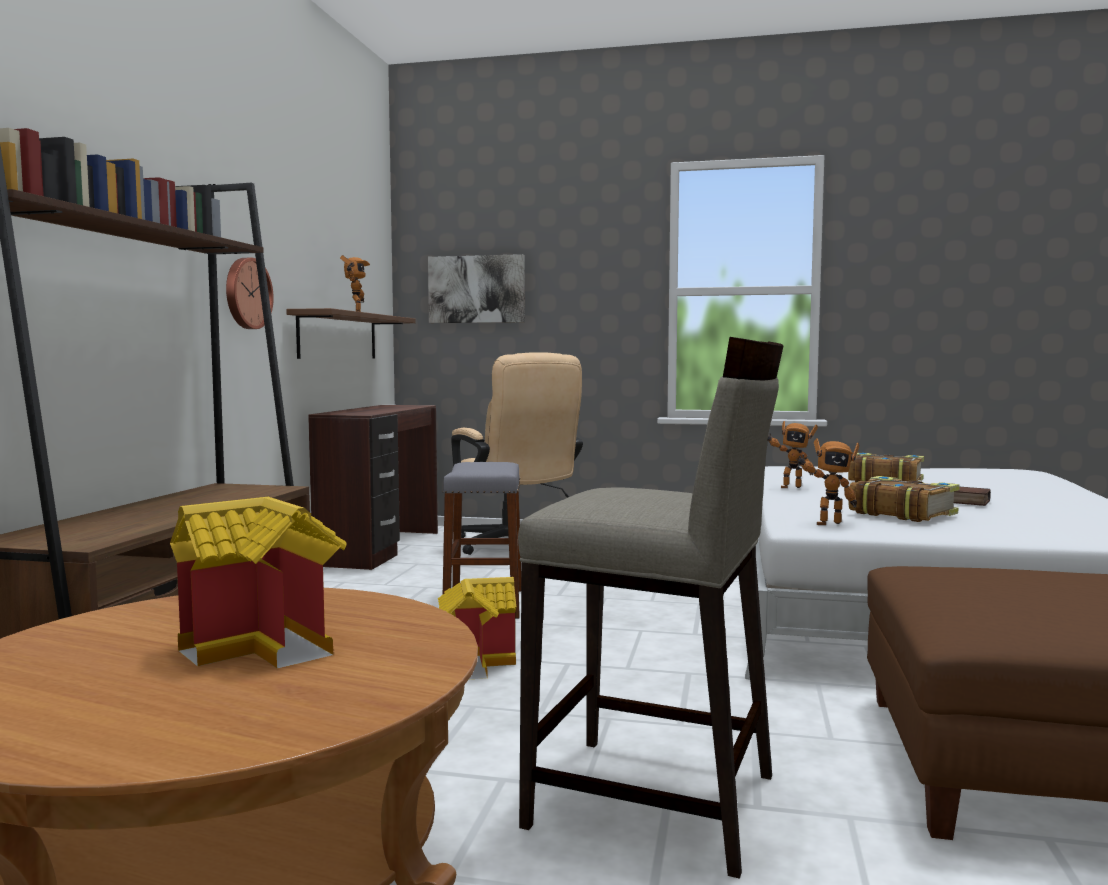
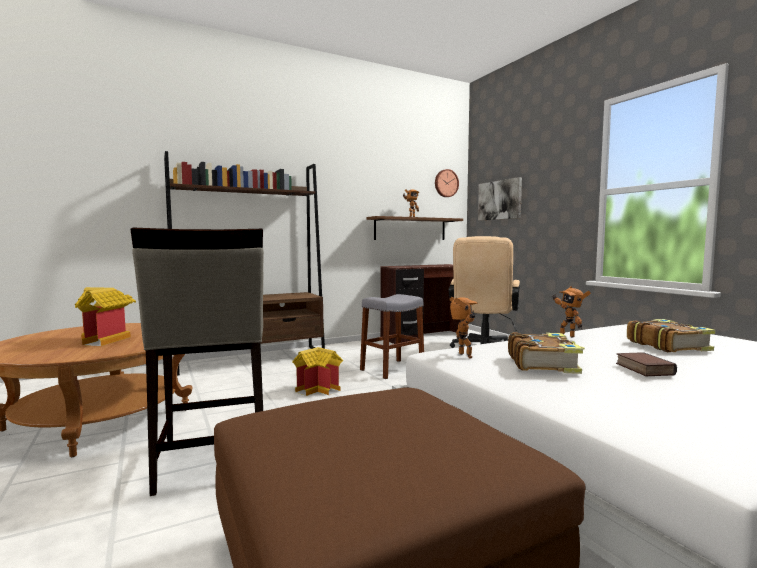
camera: 50 degrees right, 0 degrees up
(246, 293) = (336, 211): wall clock -> wall clock (446, 183)
(826, 523) = (463, 356): toy robot -> toy robot turned 150 degrees counterclockwise

